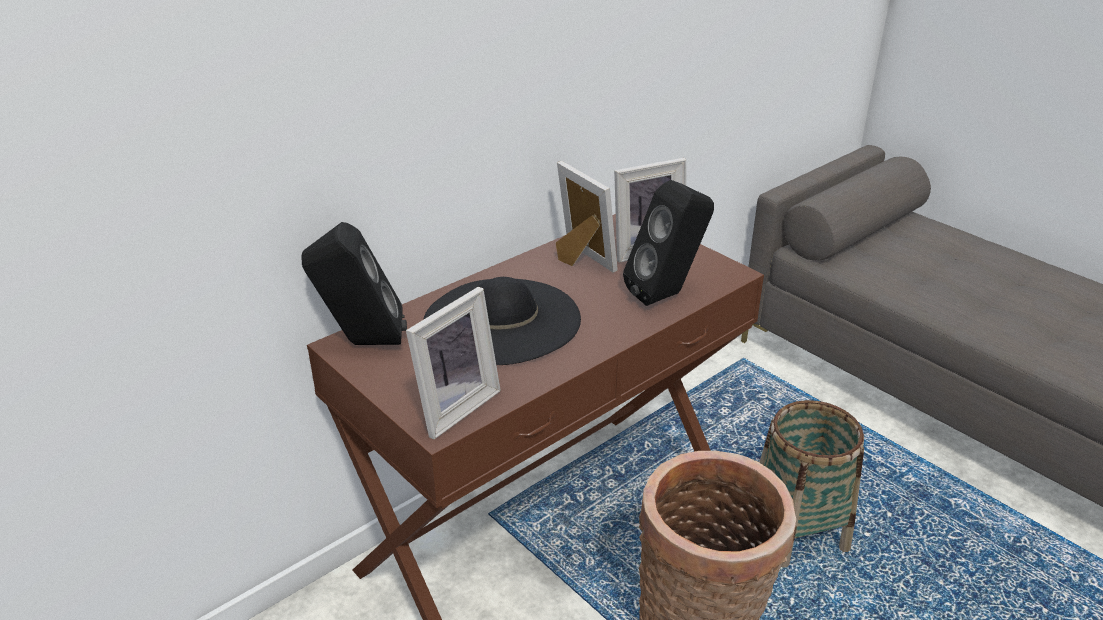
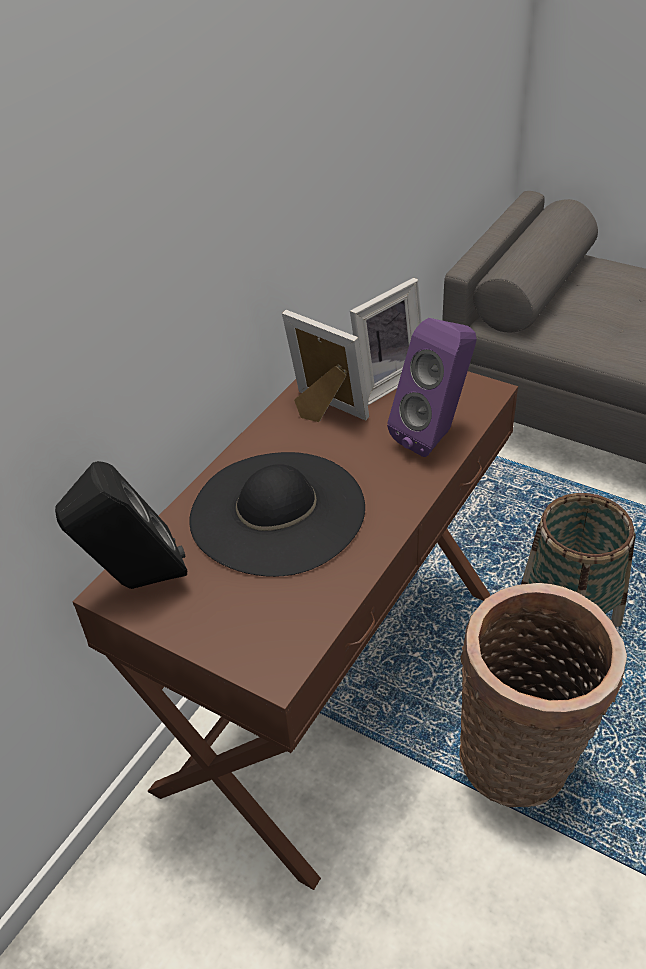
camera: 15 degrees left, 10 degrees up
(452, 406) = (277, 639): picture frame -> none
(667, 295) = (434, 436): black speaker -> purple speaker

